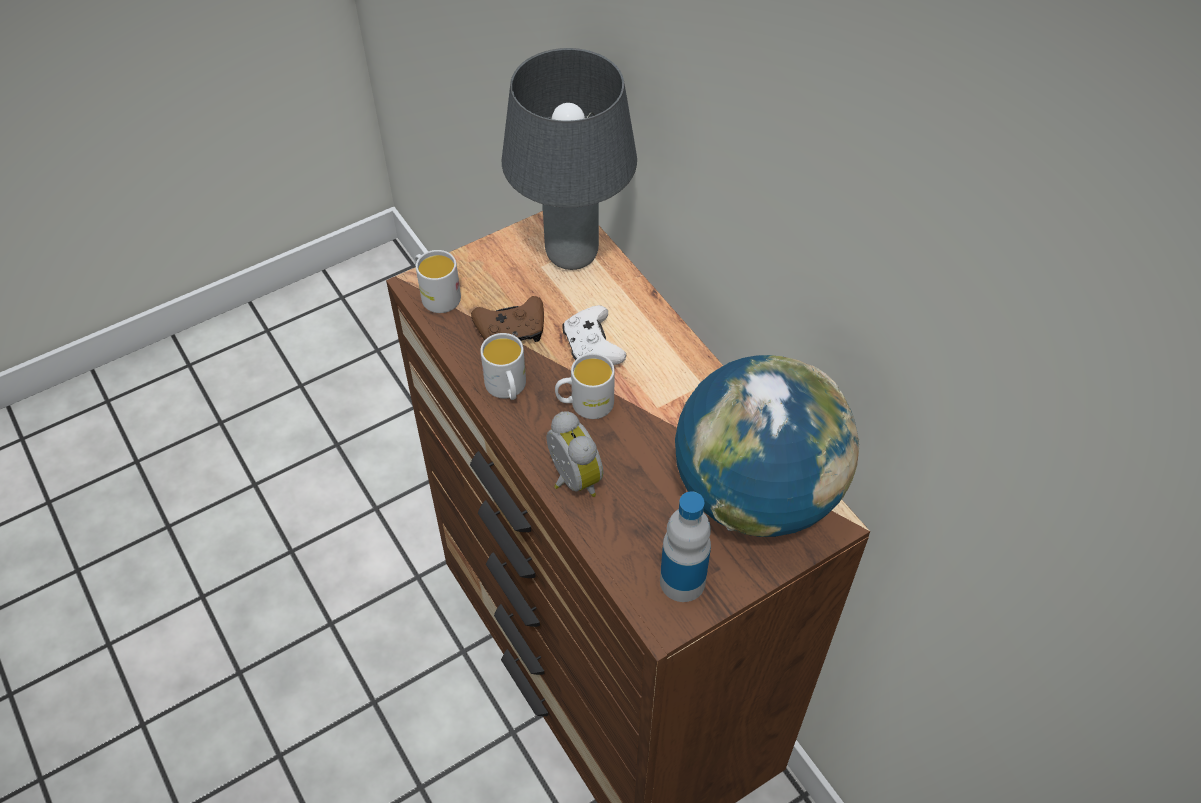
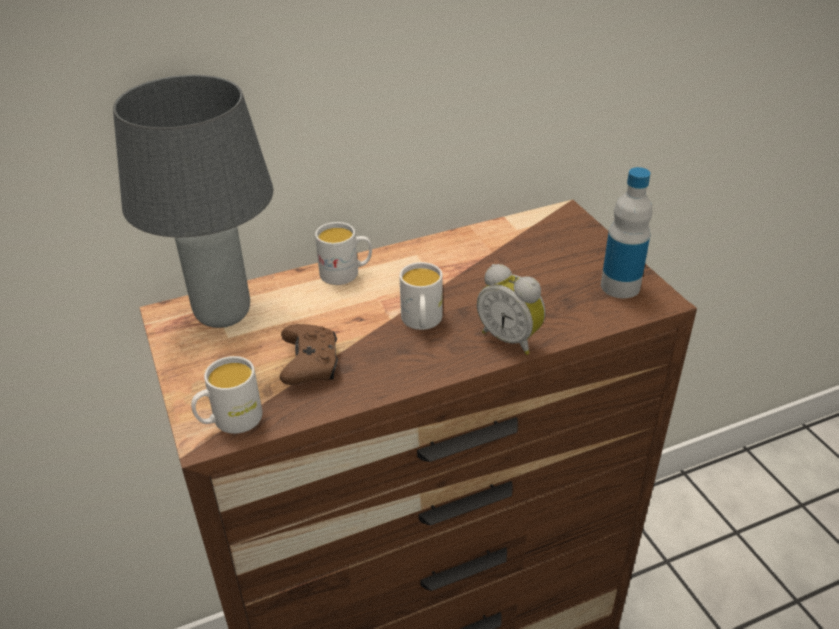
camera: 80 degrees left, 15 degrees down
(507, 389) = (388, 372): white mug -> white mug (346, 273)
(571, 480) = (511, 338): alarm clock -> alarm clock turned 120 degrees counterclockwise
(592, 347) = (352, 312): white game controller -> none
(756, 494) = (536, 242): globe -> none

